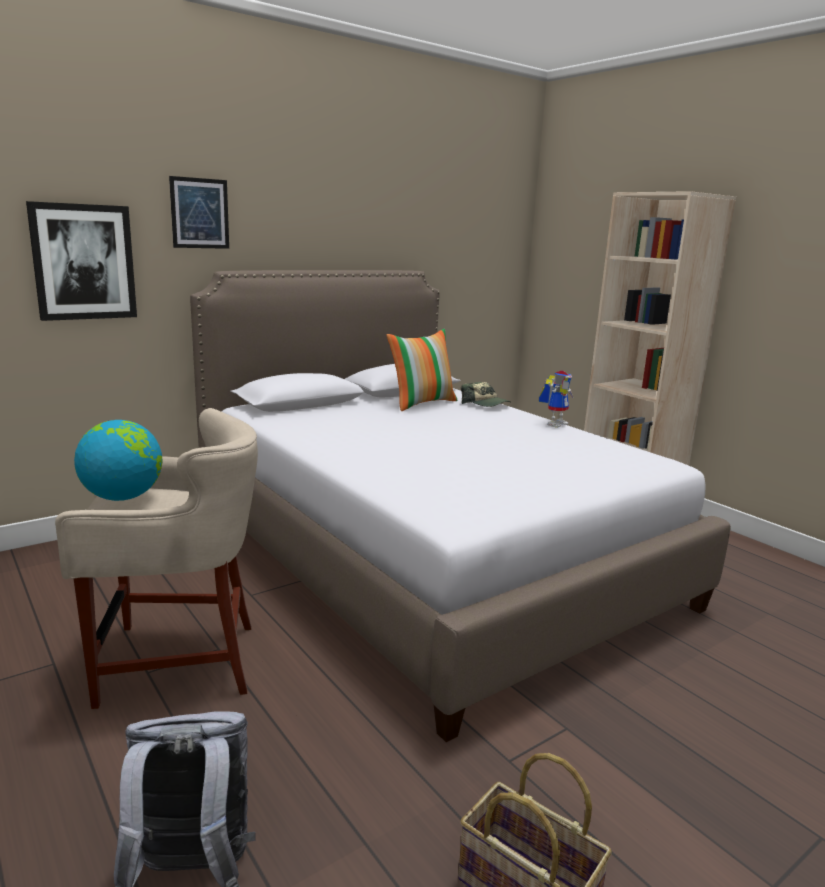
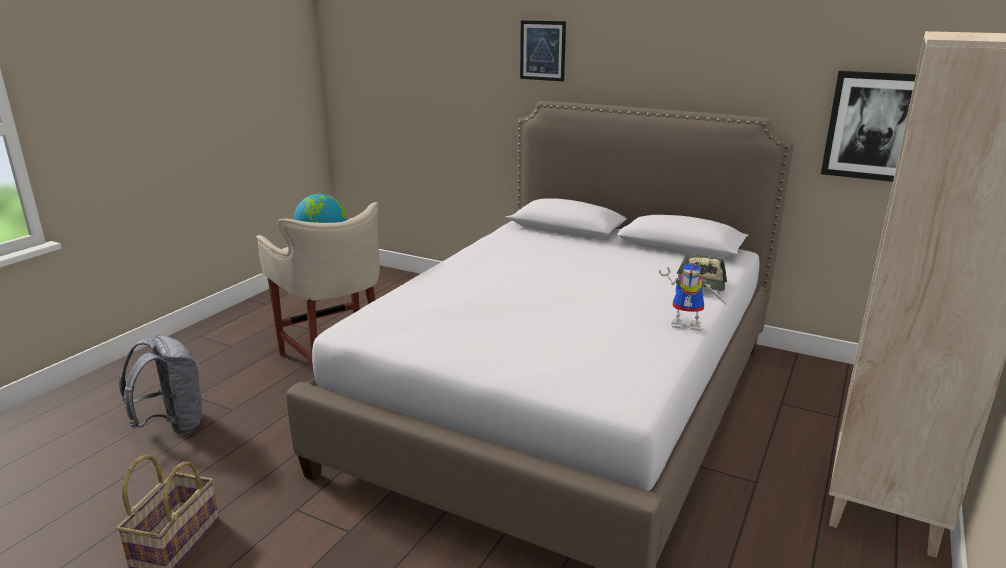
camera: 65 degrees right, 5 degrees up
(84, 262) = (462, 86): picture -> picture (875, 126)
(422, 403) = (650, 261): pillow -> none

